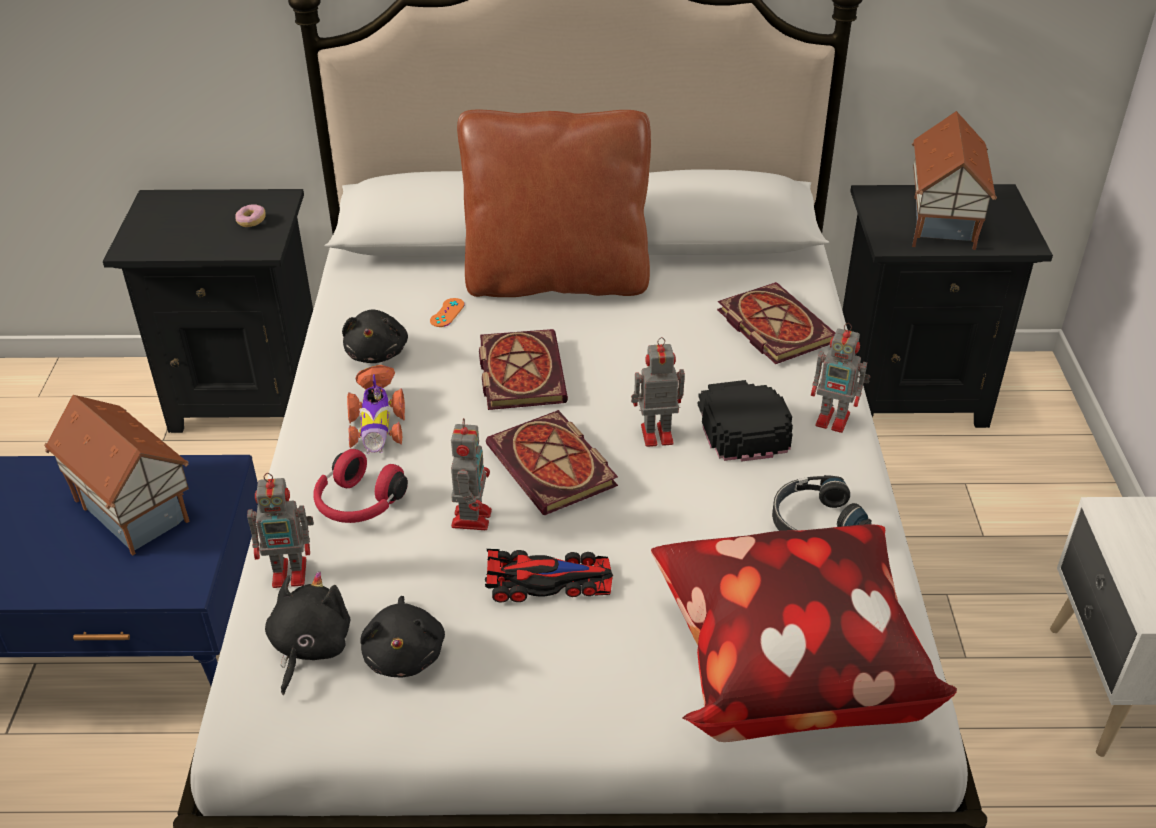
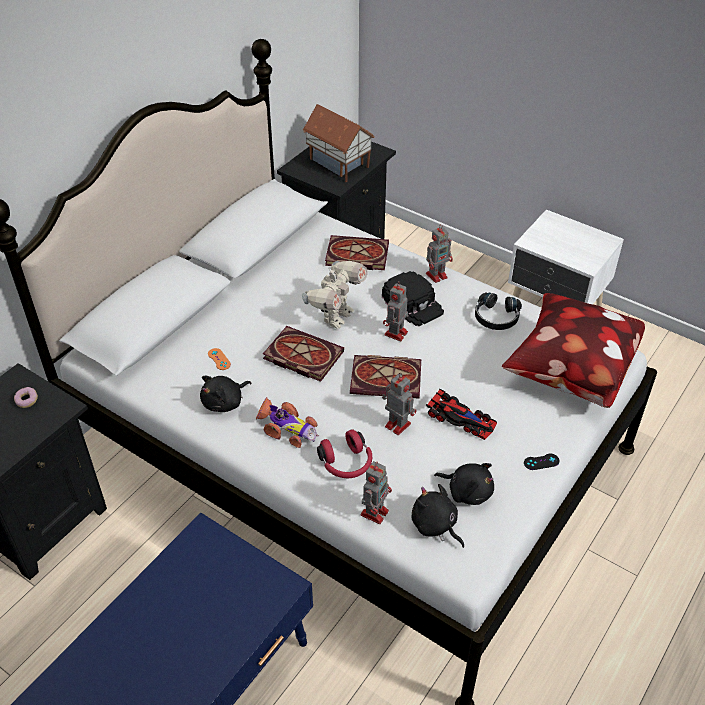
camera: 55 degrees left, 5 degrees up
(135, 507) = (195, 585): toy house -> none
(377, 353) = (225, 402): black plush toy -> black plush toy turned 105 degrees clockwise
(542, 719) = (541, 462): none -> black game controller
(549, 580) = (461, 418): toy car -> toy car turned 90 degrees clockwise
(556, 279) = (236, 305): brown pillow -> none
(629, 367) = (336, 316): none -> toy robot
(740, 423) = (413, 303): black cap -> black cap turned 150 degrees counterclockwise

